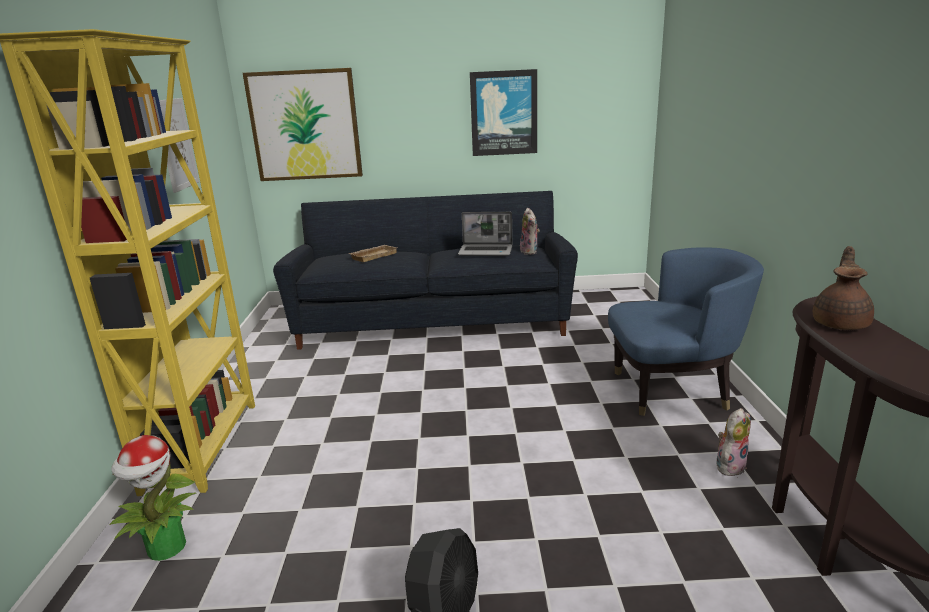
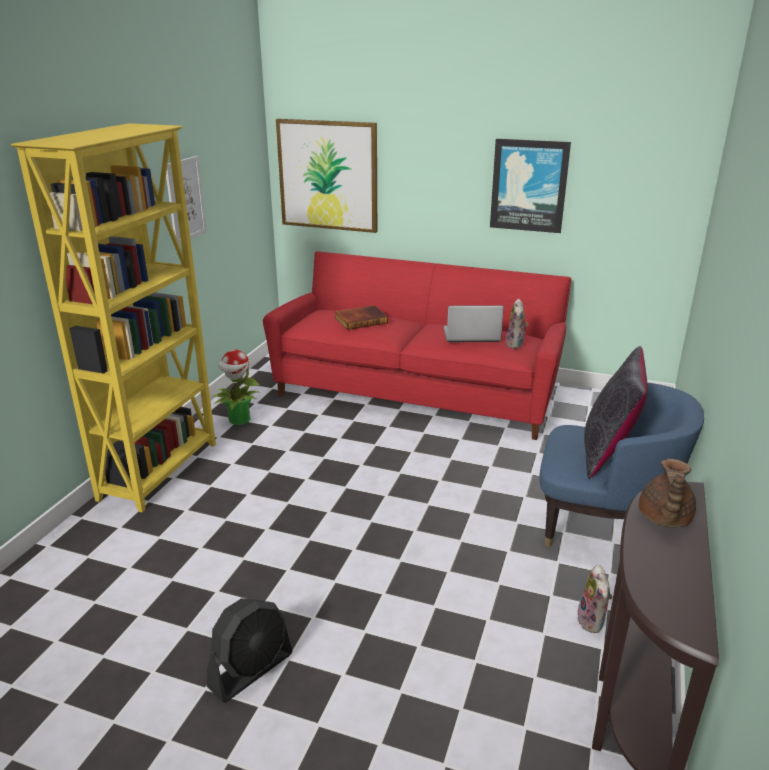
camera: 20 degrees right, 5 degrees up
(166, 548) = (95, 549): potted plant -> potted plant (239, 420)
(373, 256) = (361, 320): beige tray -> book
(433, 319) = (417, 391): black sofa -> red sofa
(486, 251) = (470, 336): laptop -> laptop turned 150 degrees clockwise
(673, 314) = (608, 452): none -> black pillow
(729, 465) = (593, 622): plush toy -> plush toy turned 105 degrees clockwise
(840, 323) = (663, 518): brown teapot -> brown teapot turned 150 degrees clockwise

